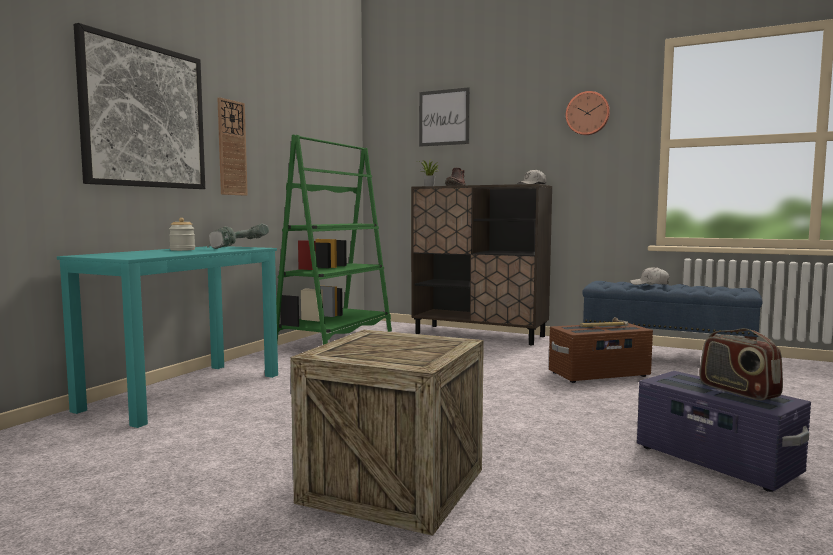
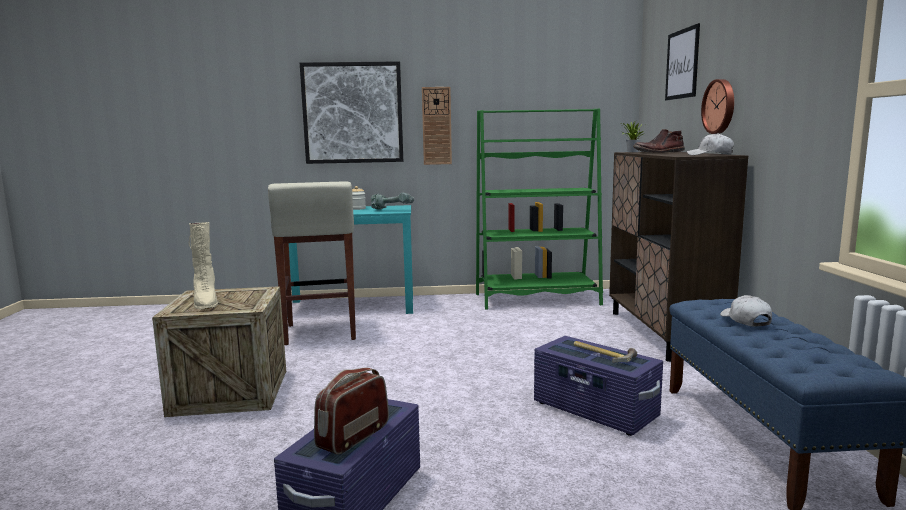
camera: 60 degrees right, 5 degrees up
(255, 417) = (320, 333): none -> beige stool
(394, 352) = (205, 302): none -> beige boot
(588, 113) = (788, 46): wall clock -> wall clock (720, 106)
(599, 374) = (595, 410): brown storage box -> purple storage box

